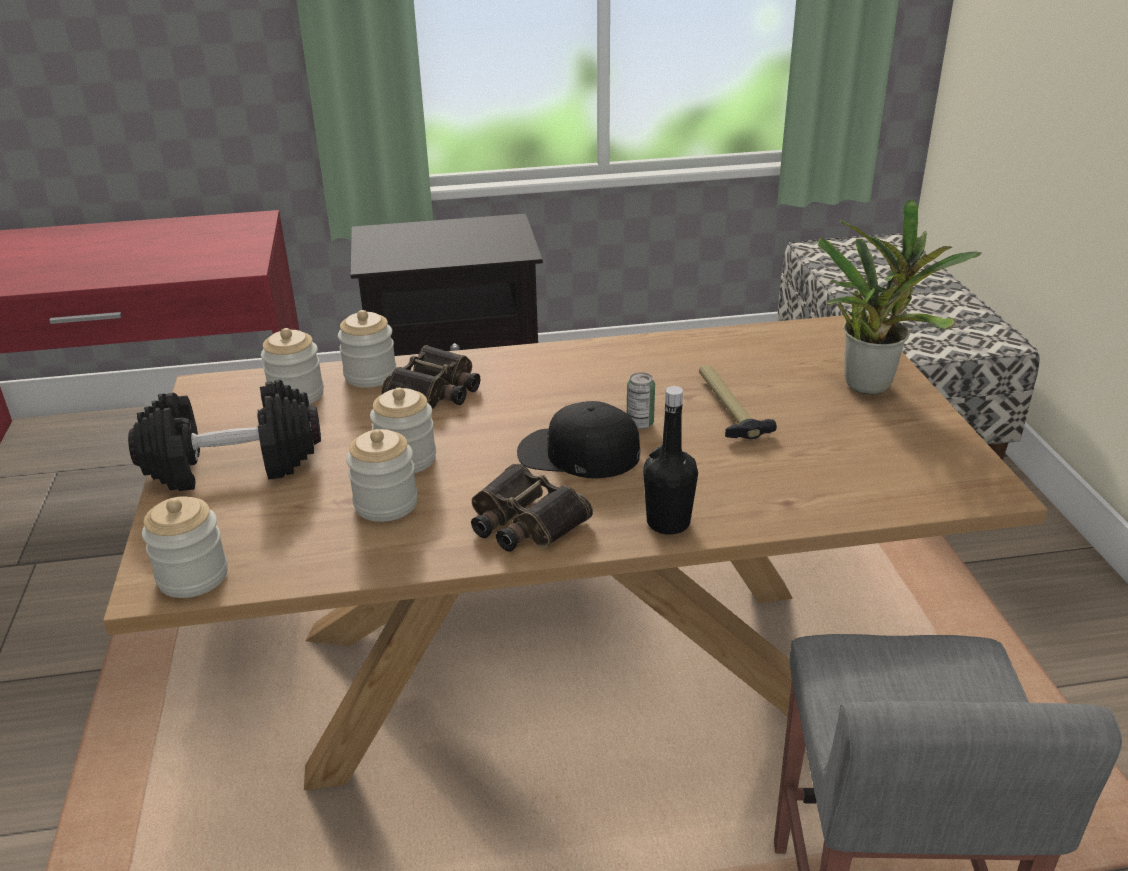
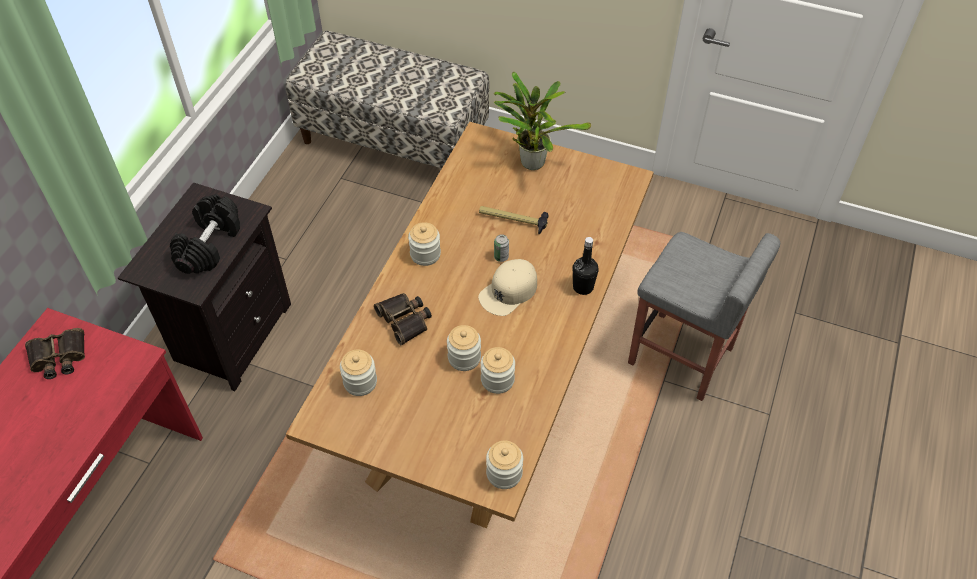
camera: 60 degrees left, 20 degrees up
(233, 465) = (414, 432): black dumbbell -> black dumbbell (209, 246)
(370, 375) = (365, 342): jar -> jar (425, 254)
(523, 521) = (547, 335): binoculars -> binoculars (58, 358)
(578, 453) = (509, 291): black cap -> beige cap

